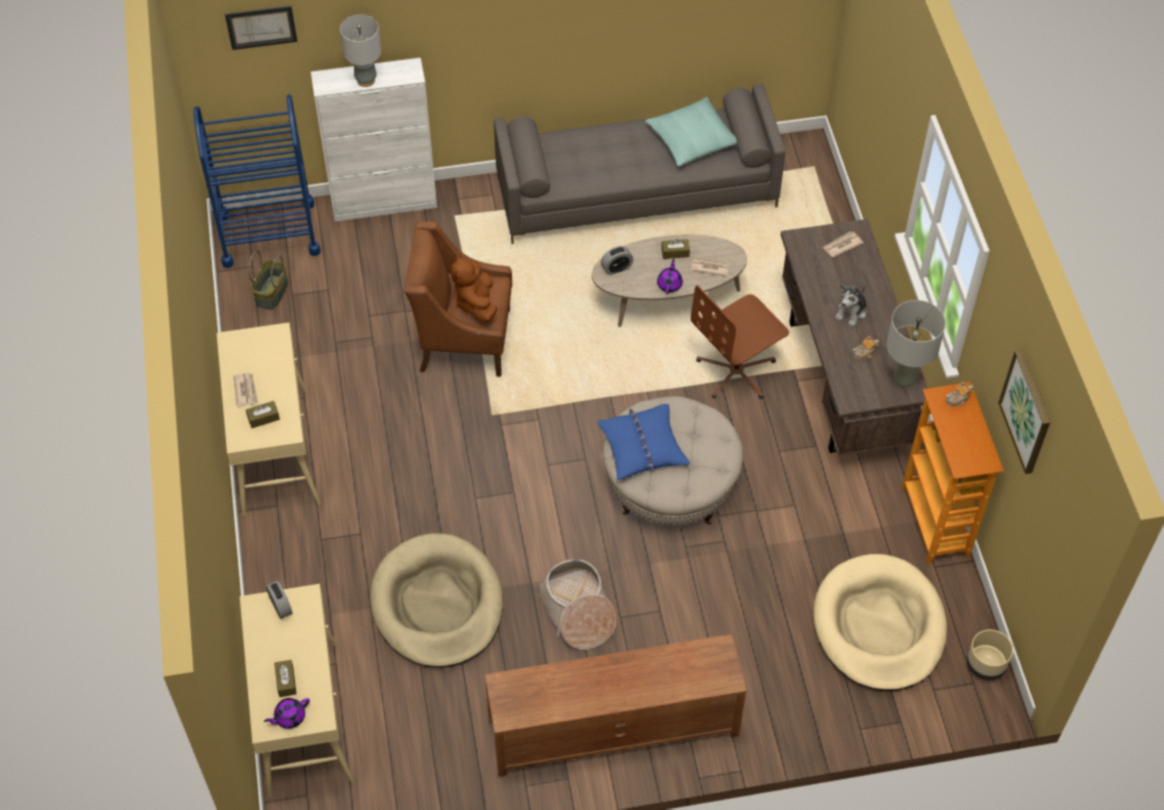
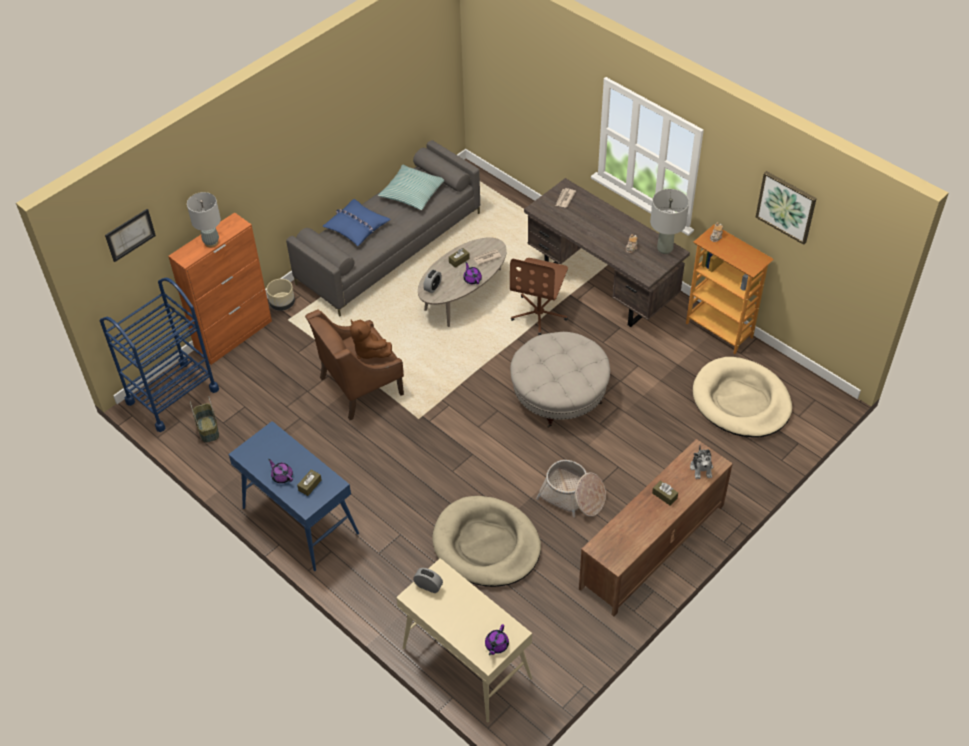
camera: 35 degrees left, 5 degrees down
(246, 390) = (282, 476): newspaper -> purple teapot
(275, 452) = (299, 521): beige console table -> blue console table
(286, 681) = (474, 626): brown tissue box -> brown tissue box (664, 495)
(385, 202) = (234, 336): white cabinet -> orange cabinet
(642, 447) = (543, 374): blue pillow -> blue pillow (356, 227)
(851, 312) = (603, 230): plush toy -> plush toy (701, 468)
(986, 664) = (812, 386): beige planter -> beige planter (282, 303)

